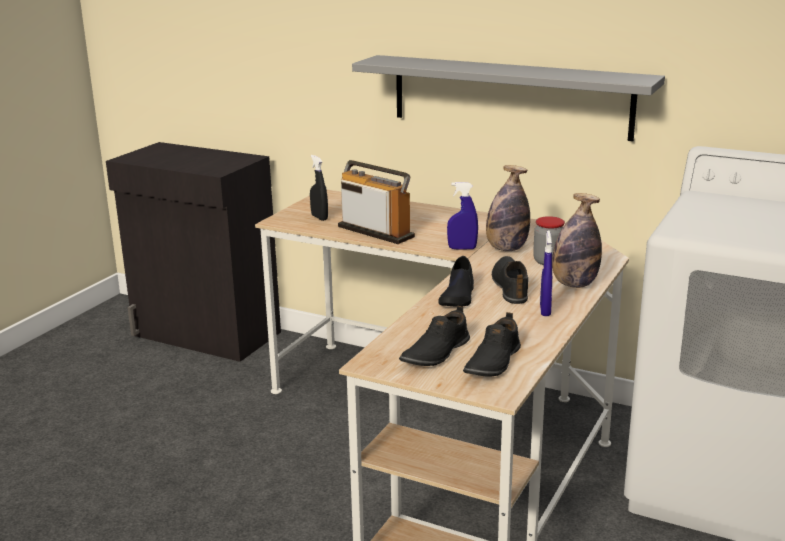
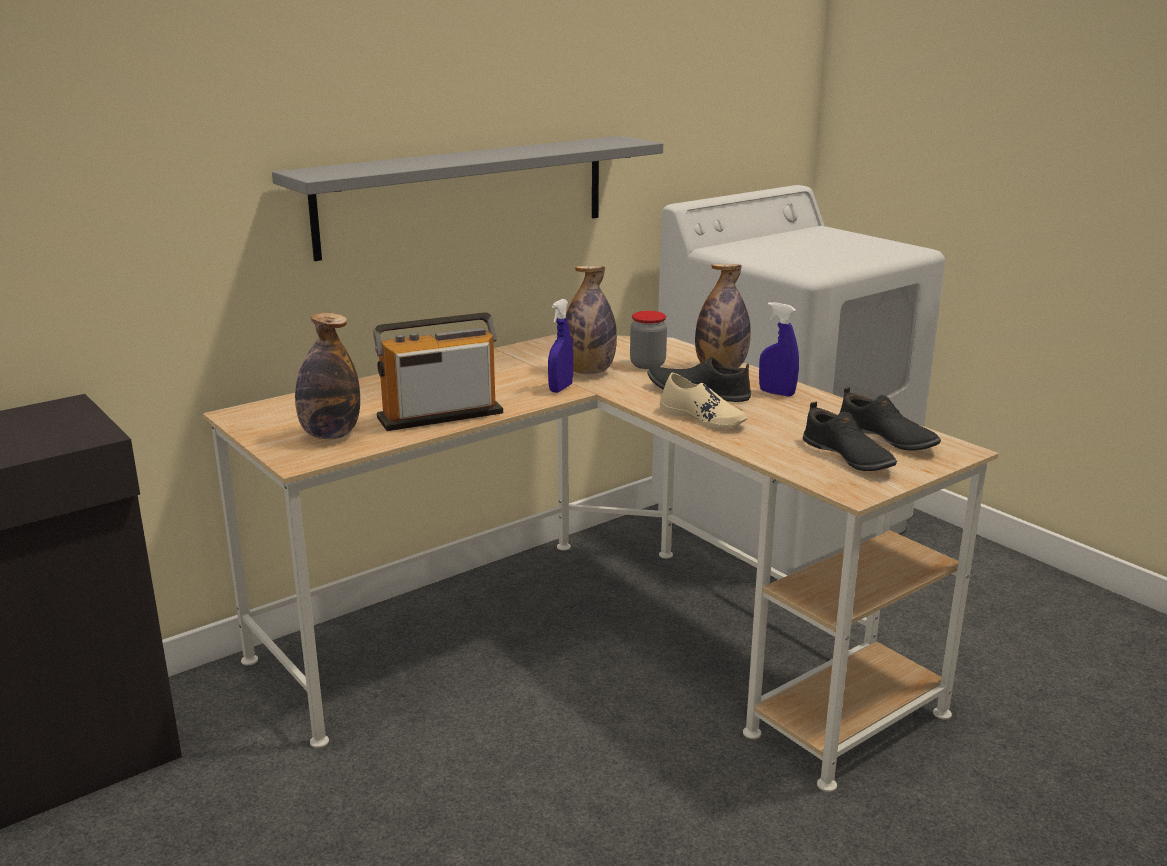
camera: 65 degrees left, 0 degrees up
(319, 217) = (330, 435): black spray bottle -> bottle
(458, 296) = (703, 418): black shoe -> beige shoe

